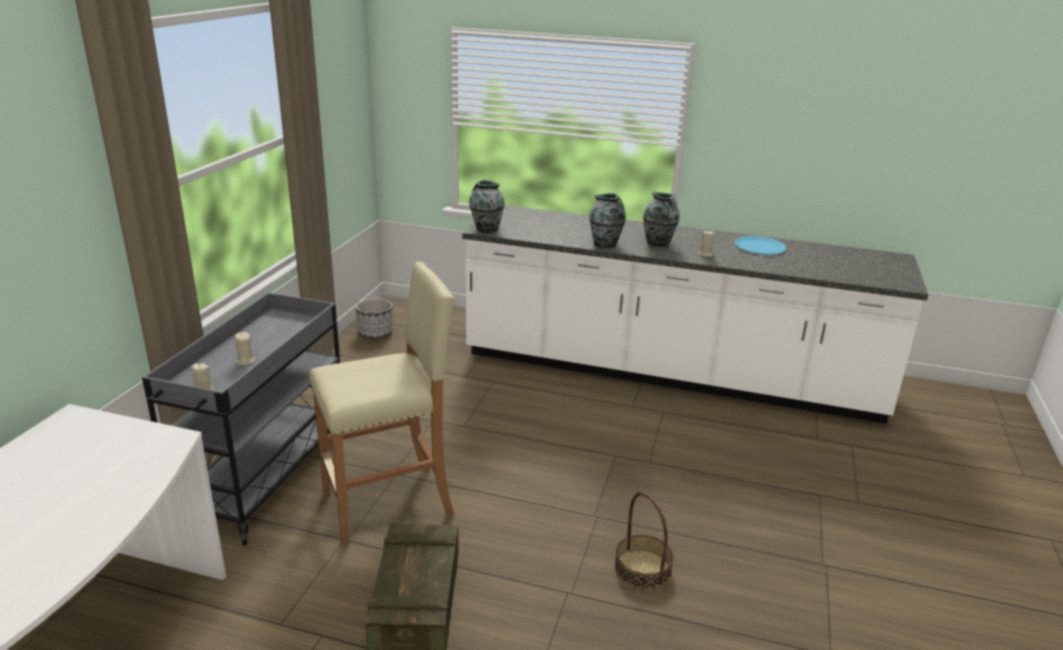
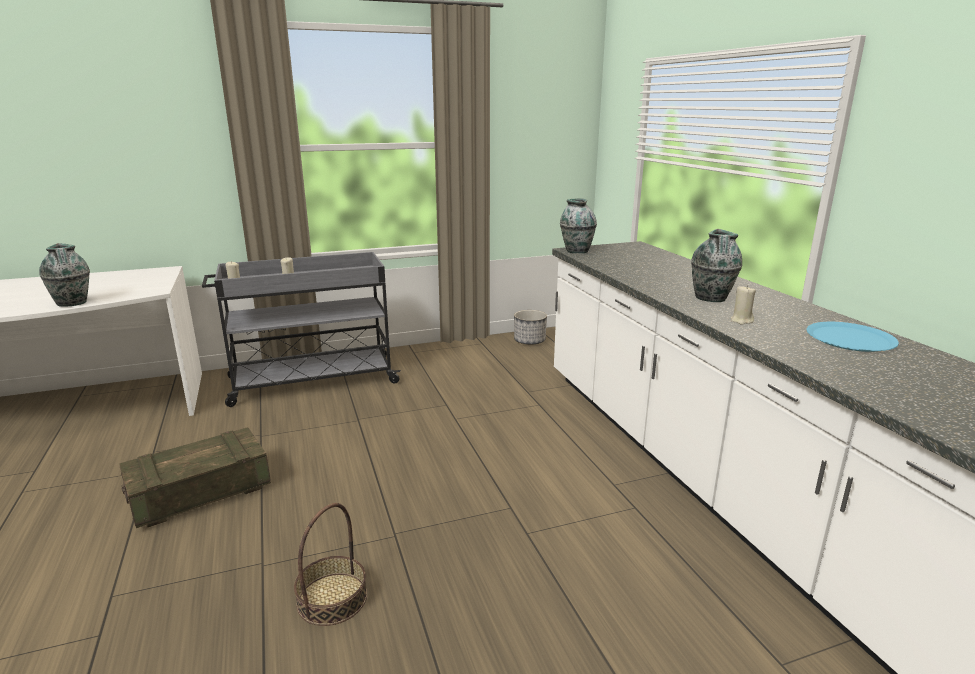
camera: 55 degrees right, 5 degrees down
(389, 503) = (318, 433): beige stool -> none
(605, 244) = (648, 284): vase -> vase (72, 303)

